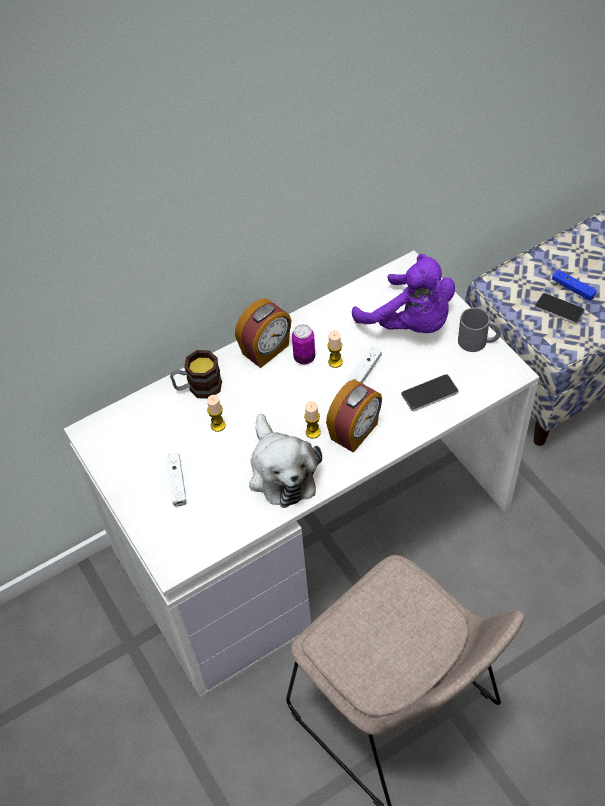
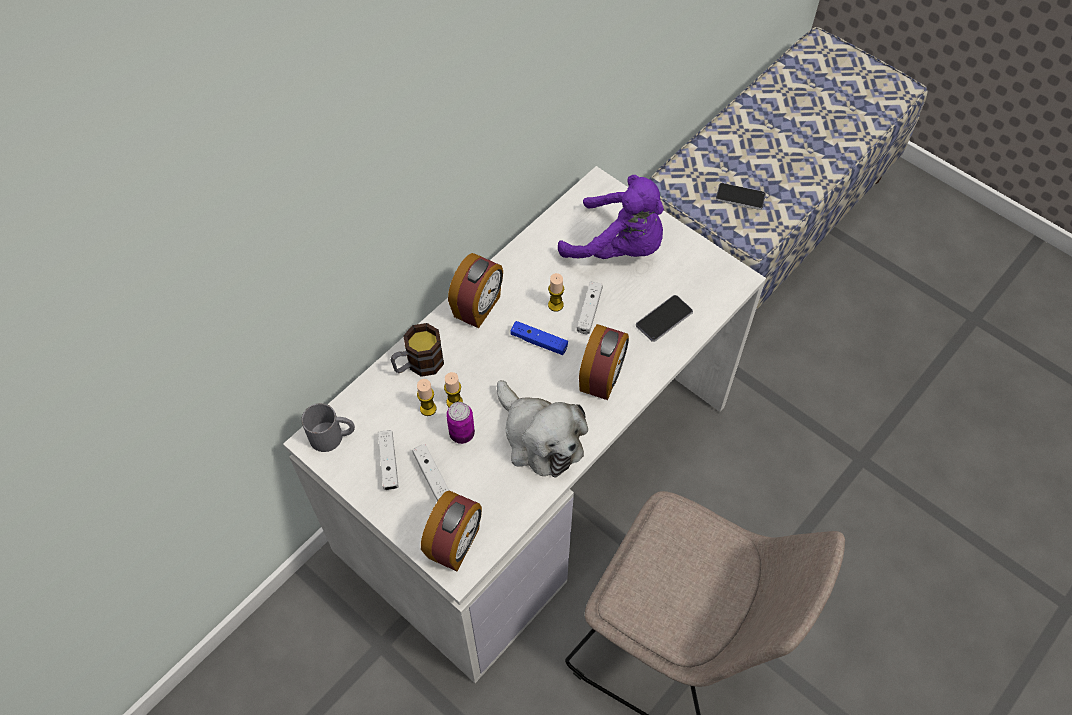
camera: 20 degrees left, 5 degrees up
(144, 464) = (389, 463): none -> white game controller
(176, 543) = (455, 544): none -> alarm clock
(304, 357) = (521, 307): can -> can (462, 434)
(313, 432) = (558, 387): candle -> candle (428, 408)
(478, 341) = (694, 253): grey mug -> grey mug (333, 436)
(573, 289) = (747, 173): blue game controller -> blue game controller (539, 342)

